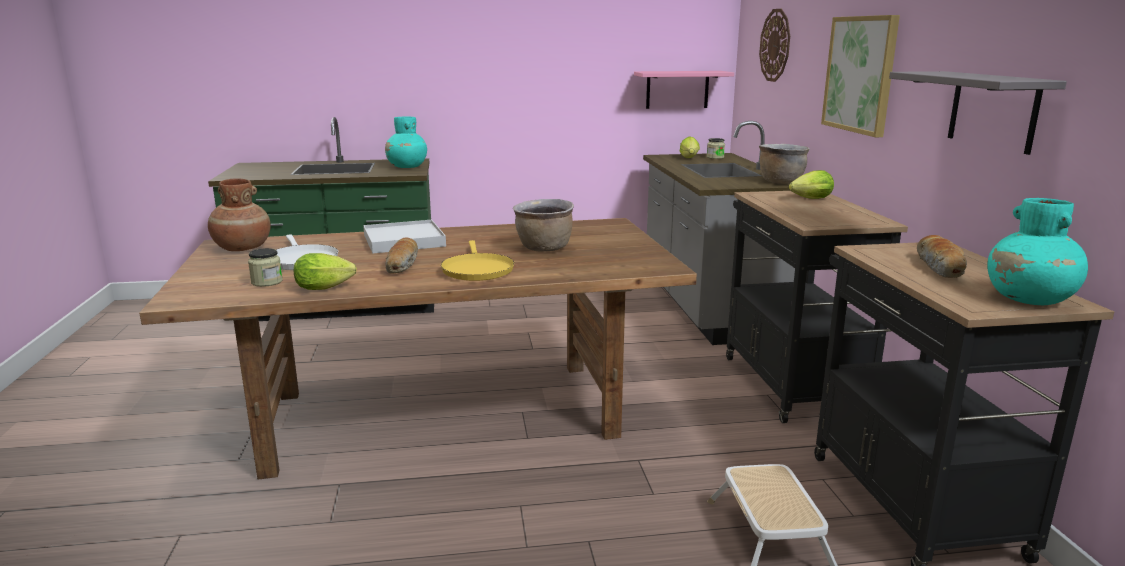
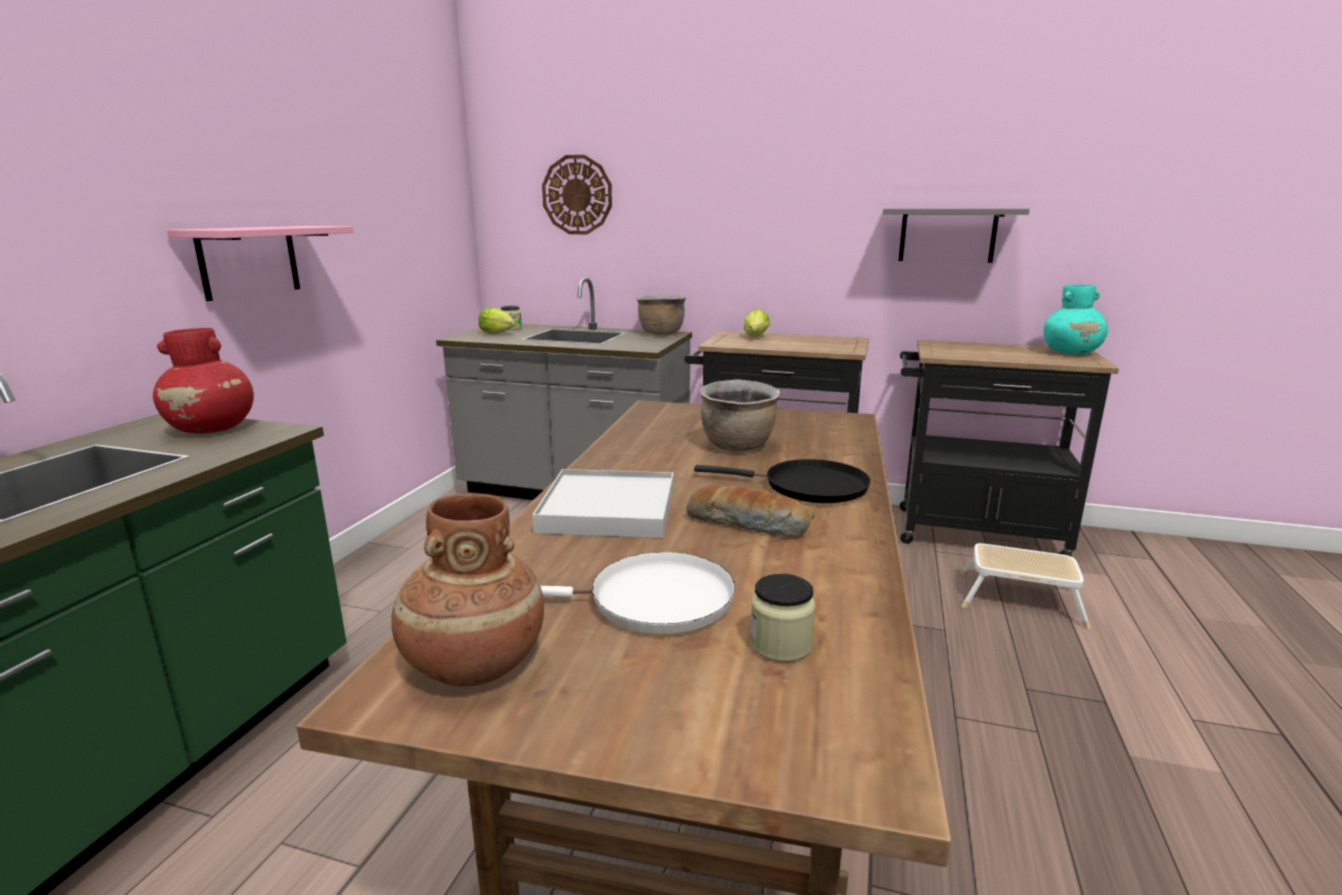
camera: 65 degrees left, 0 degrees up
(327, 288) = (846, 589): lettuce -> none
(407, 167) = (212, 429): turquoise vase -> red vase
(477, 270) = (808, 487): yellow frying pan -> black frying pan
(677, 89) = (439, 253): pink shelf -> pink shelf (249, 261)
(860, 74) = (756, 217): picture -> none
(940, 267) = (992, 351): bread -> none

